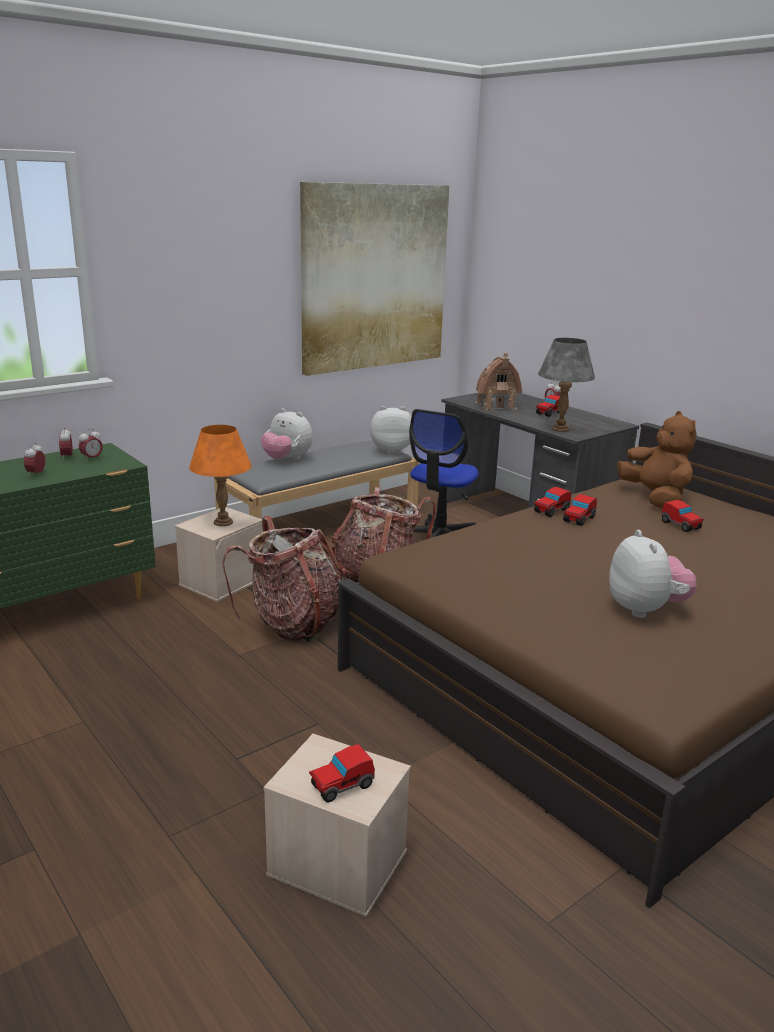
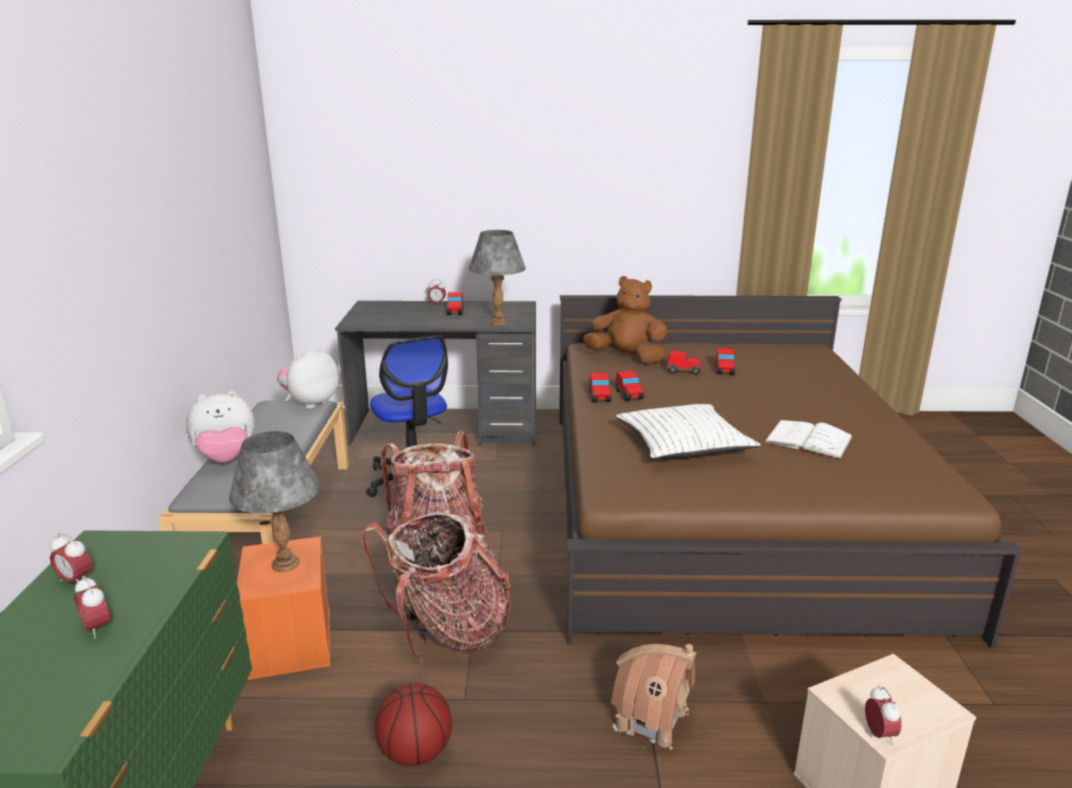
camera: 50 degrees left, 0 degrees up
(92, 459) = (122, 563): alarm clock -> alarm clock (879, 734)
(177, 658) = (415, 752): none -> basketball
(222, 581) = (289, 641): beige storage box -> orange storage box
(223, 522) = (285, 563): orange table lamp -> grey table lamp
(341, 786) = (909, 707): toy car -> toy car (724, 370)
(374, 277) = (221, 201): picture -> none
(495, 406) = (398, 319): toy house -> toy house (652, 719)
(524, 561) = (683, 444): none -> white pillow
(645, 610) = (808, 440): plush toy -> white book

